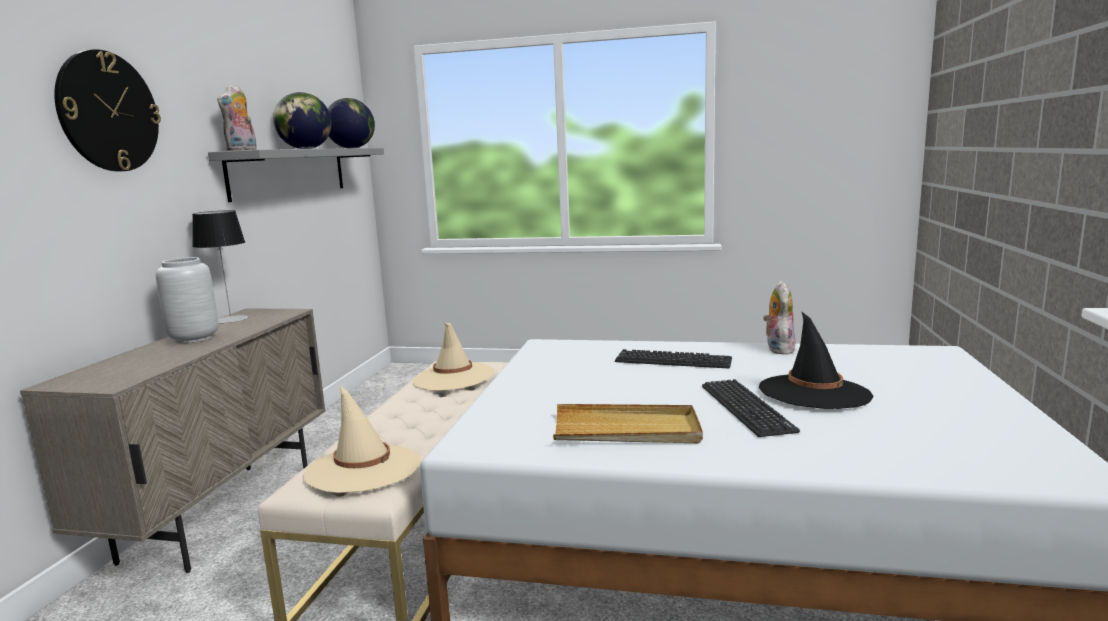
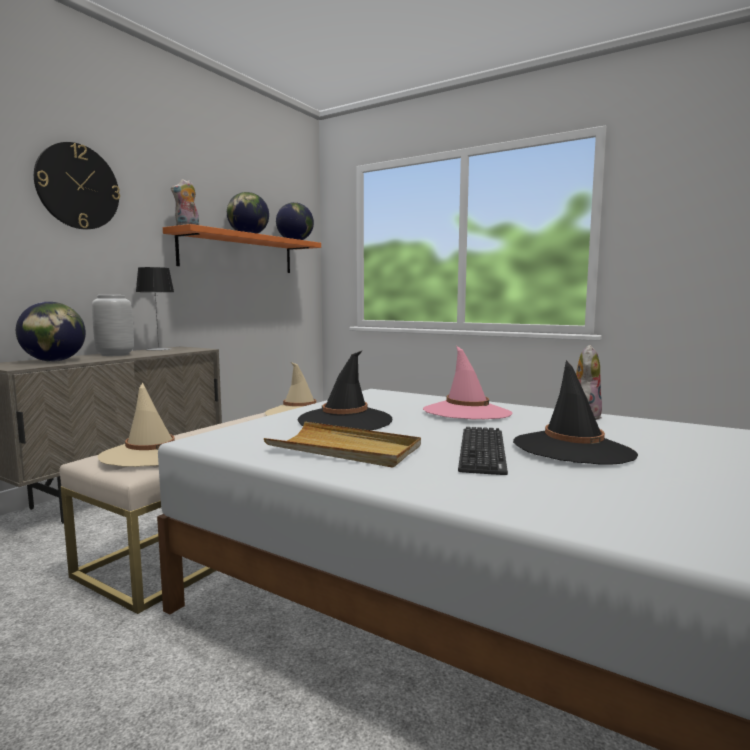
camera: 20 degrees right, 5 degrees down
(136, 364) = (54, 361): none -> globe
(290, 172) = (238, 253): grey shelf -> orange shelf
(573, 392) = (345, 421): none -> black hat
(673, 360) = (467, 412): keyboard -> pink hat

